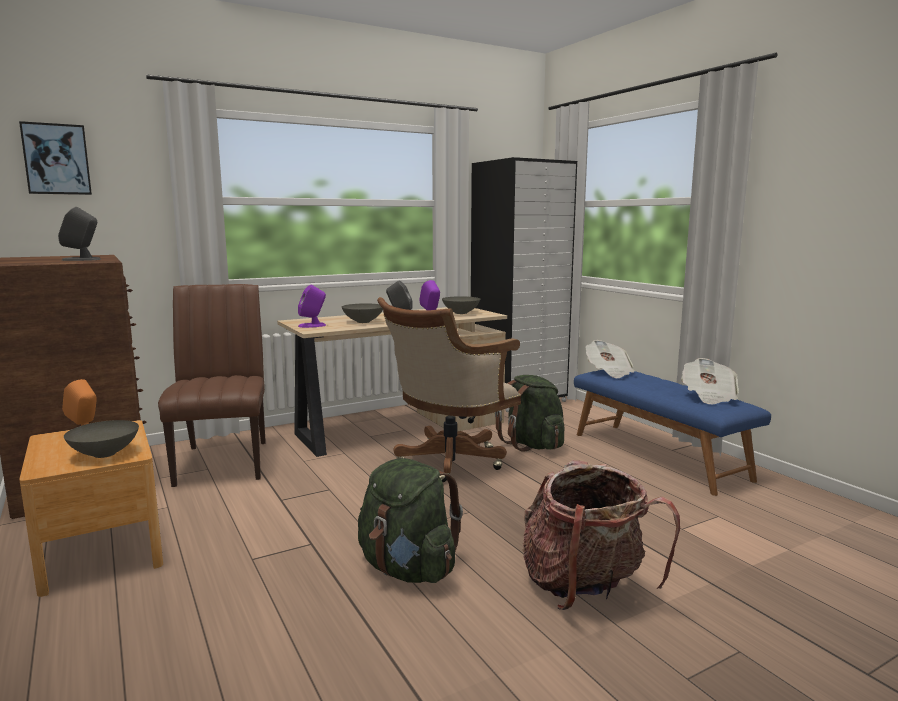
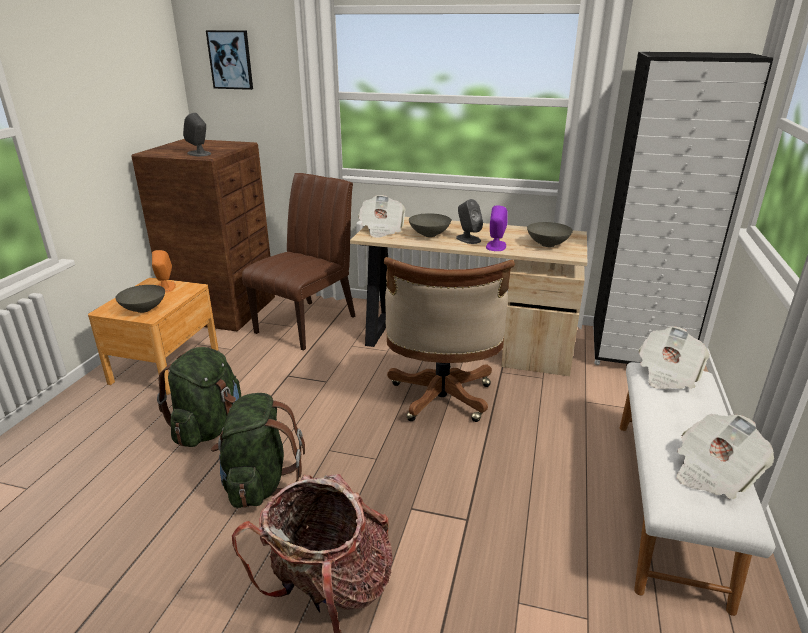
camera: 45 degrees right, 15 degrees up
(312, 325) = (382, 229): purple speaker -> newspaper
(447, 463) = (442, 399): office chair -> office chair turned 90 degrees counterclockwise
(532, 445) = (549, 417): green backpack -> green backpack (208, 427)
(659, 455) = (668, 504): blue bench -> white bench

